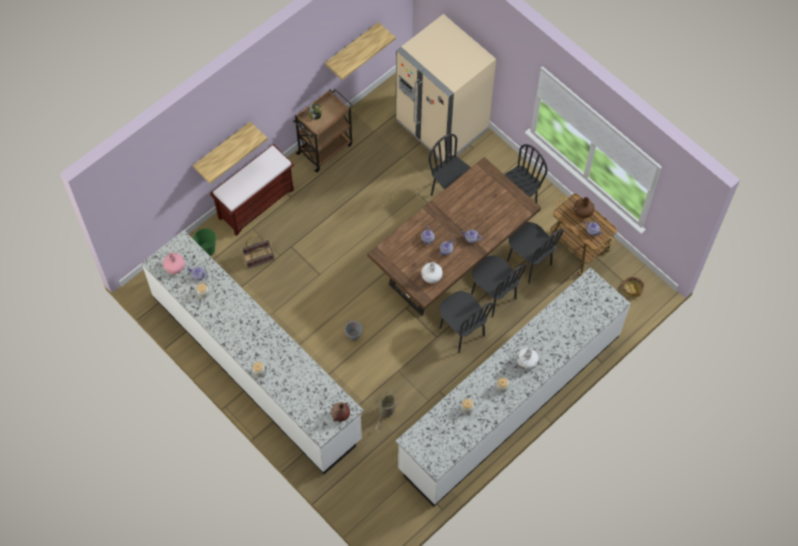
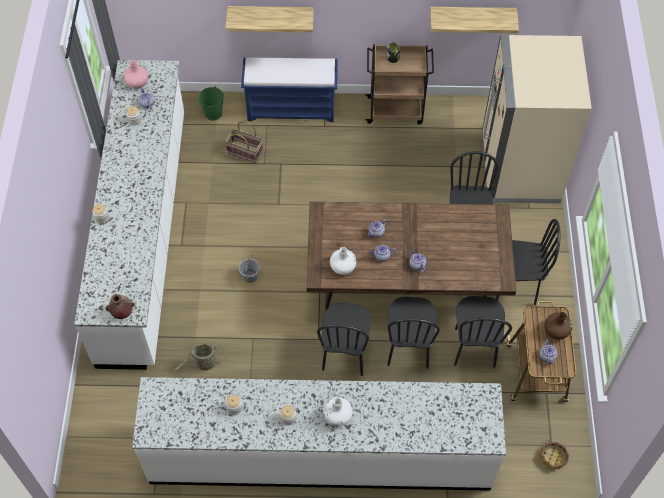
camera: 45 degrees right, 5 degrees down
(256, 203) = (292, 109): brown bench -> blue bench

